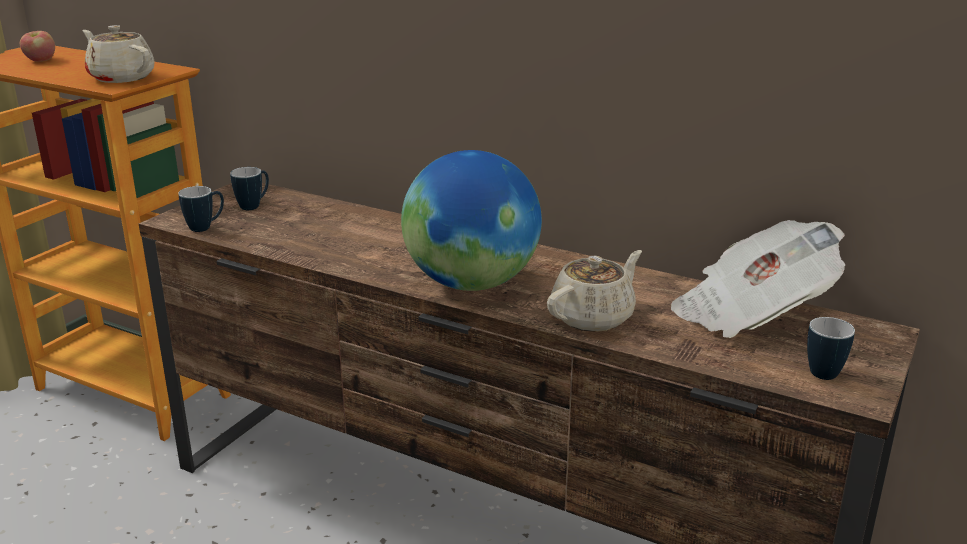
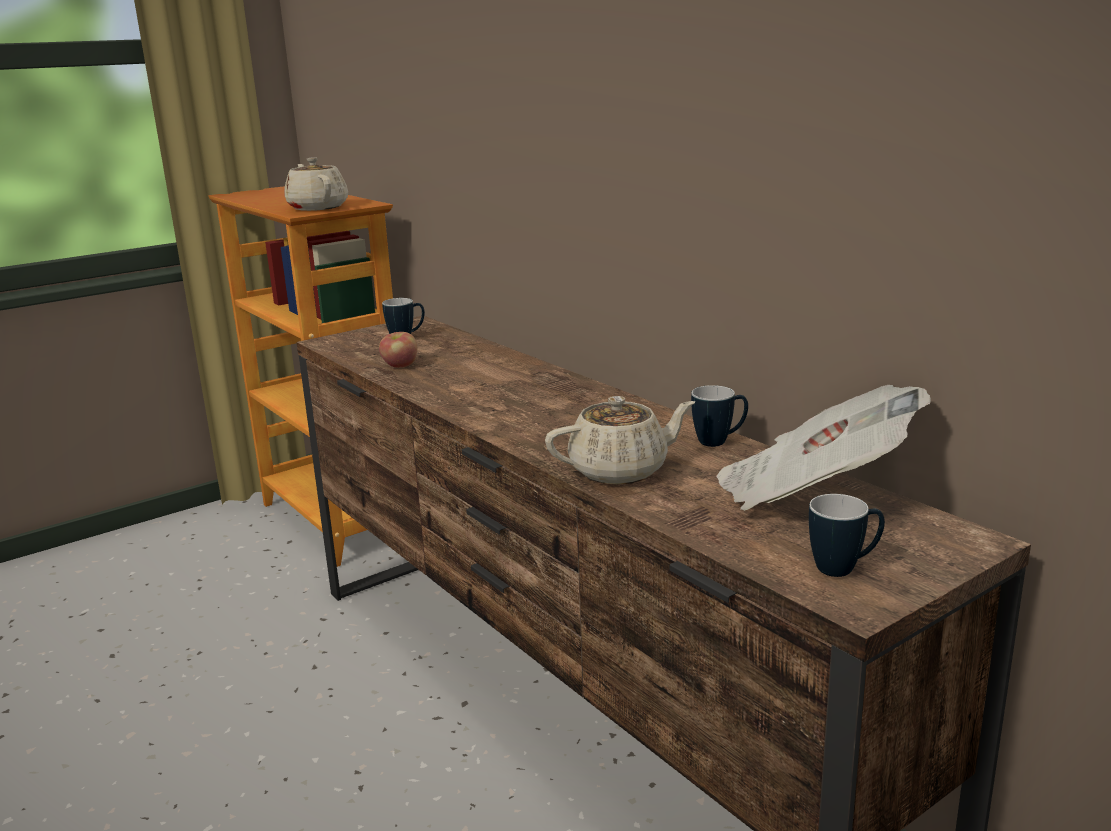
camera: 25 degrees right, 5 degrees down
(41, 60) = (278, 195): apple -> apple (400, 366)
(205, 227) = (345, 350): mug -> mug (719, 441)
(471, 283) = (528, 423): globe -> none

